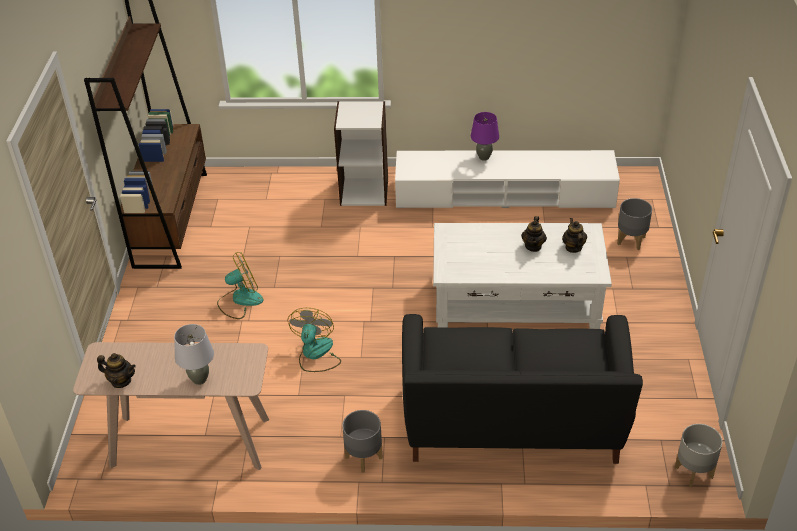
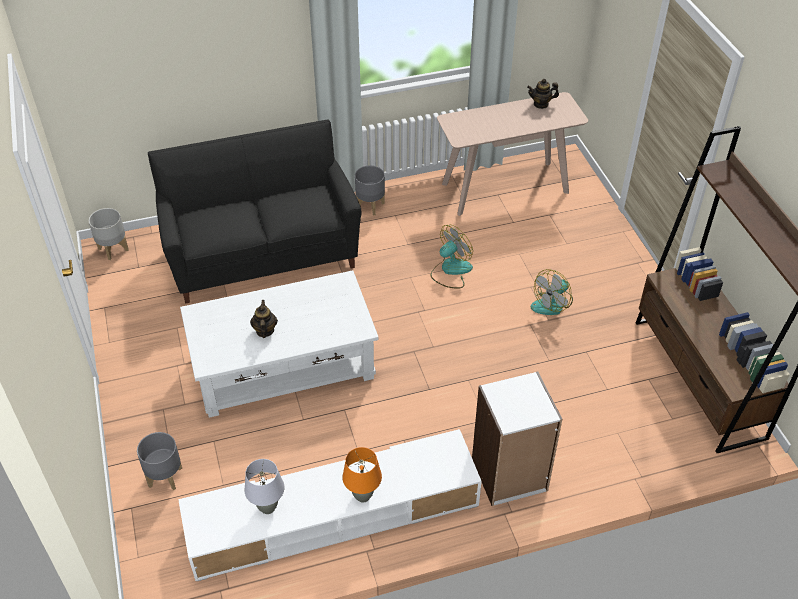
camera: 160 degrees right, 5 degrees up
(199, 379) = (486, 116): grey table lamp -> grey table lamp (268, 508)
(316, 354) = (450, 271): fan -> fan turned 120 degrees counterclockwise
(484, 157) = (363, 496): purple table lamp -> orange table lamp
(573, 247) = (222, 338): teapot -> none

